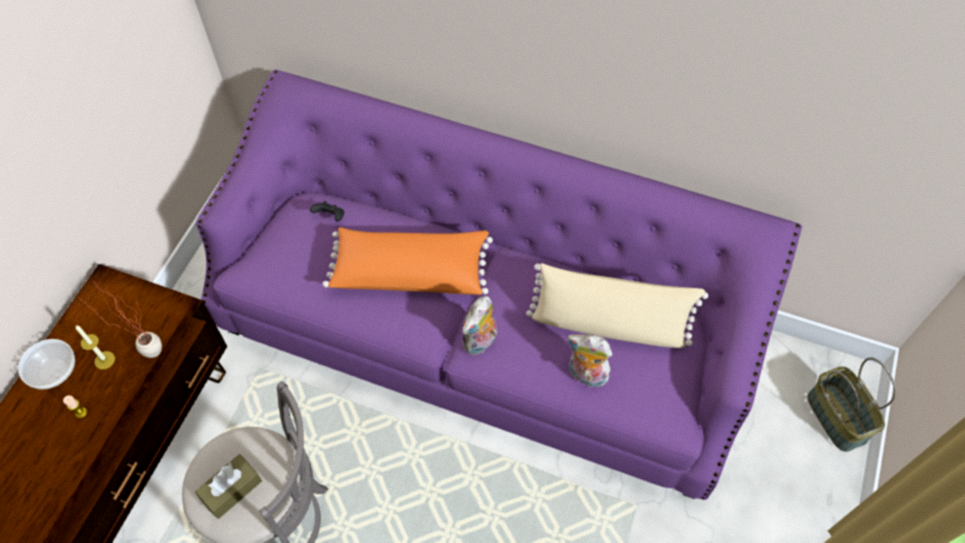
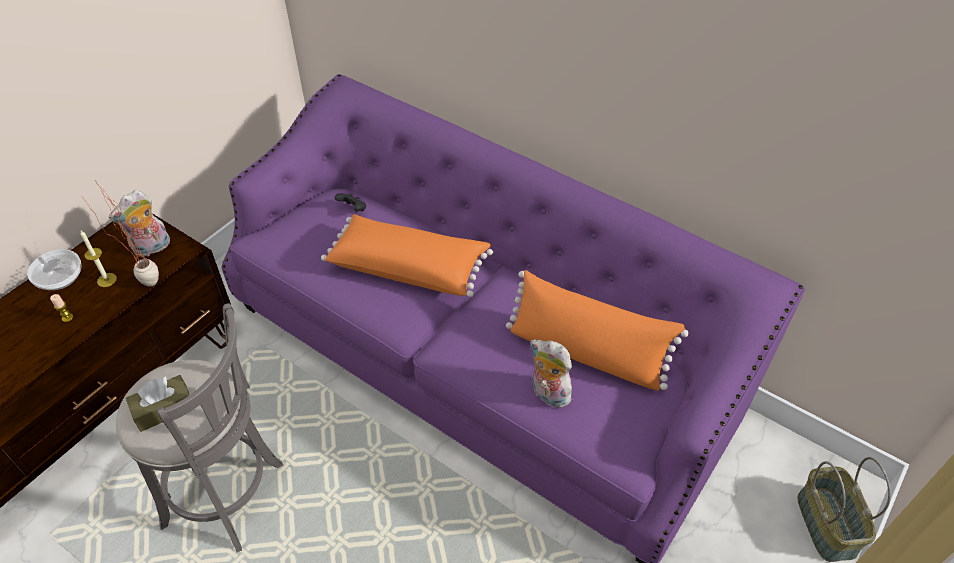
camera: 15 degrees right, 10 degrees down
(480, 342) = (453, 342): plush toy -> plush toy (152, 248)
(609, 324) = (587, 353): beige pillow -> orange pillow

